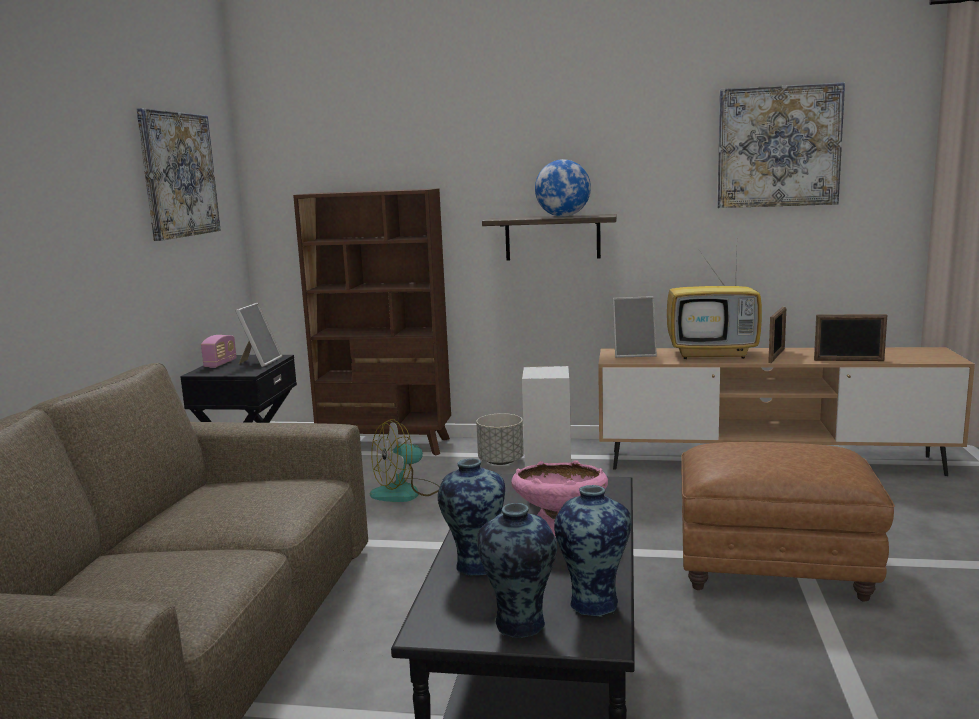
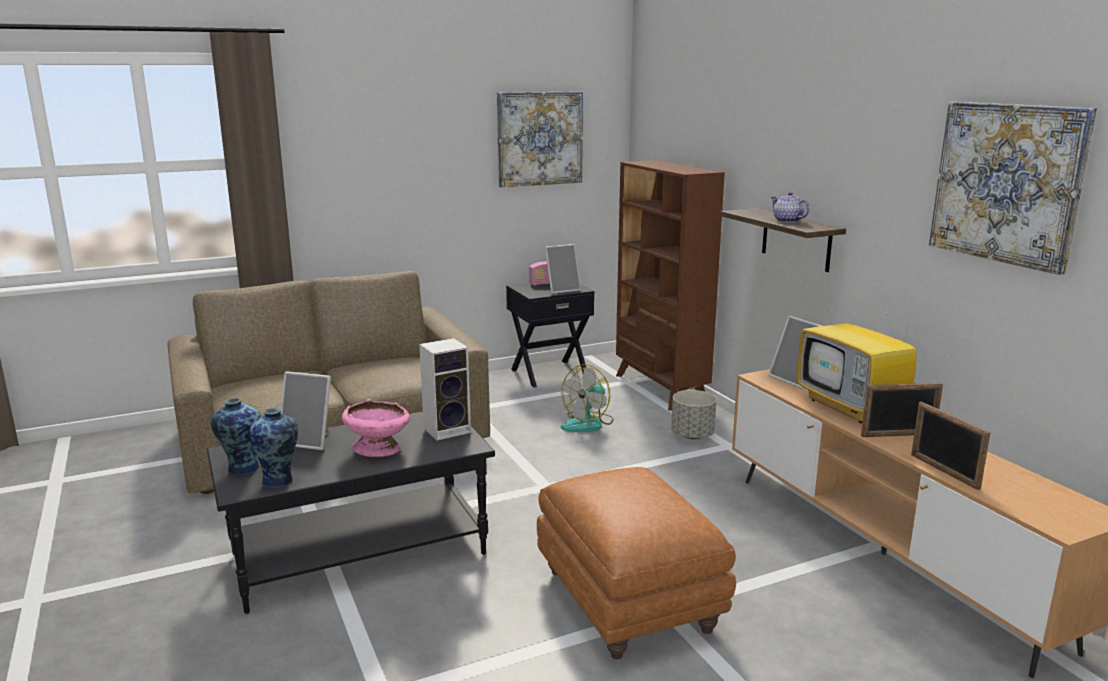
camera: 55 degrees right, 5 degrees up
(406, 493) = (588, 423): fan -> fan turned 75 degrees counterclockwise
(475, 565) = (309, 441): vase -> picture frame
(563, 216) = (787, 221): globe -> teapot

